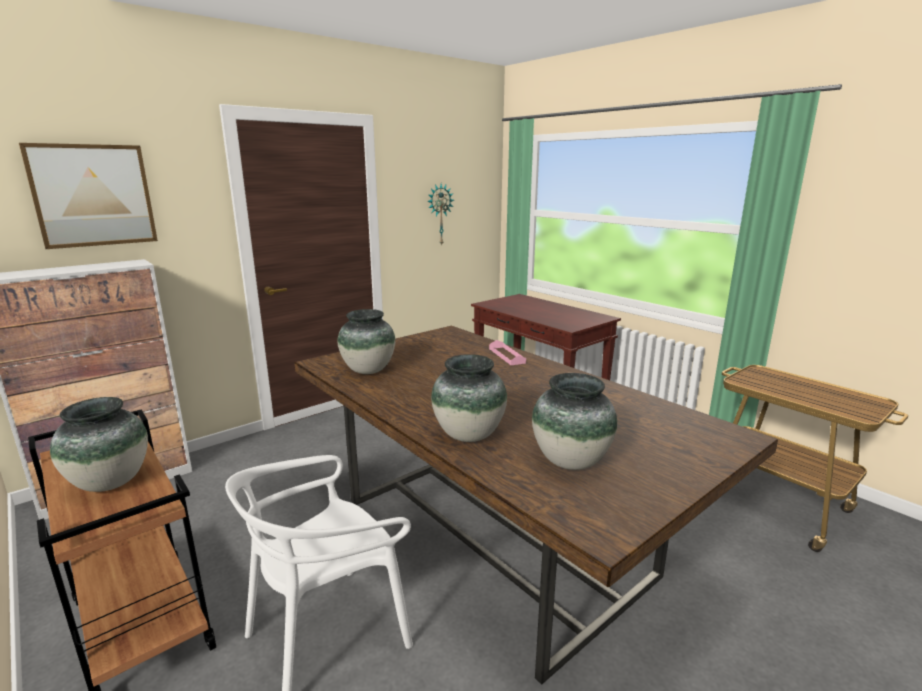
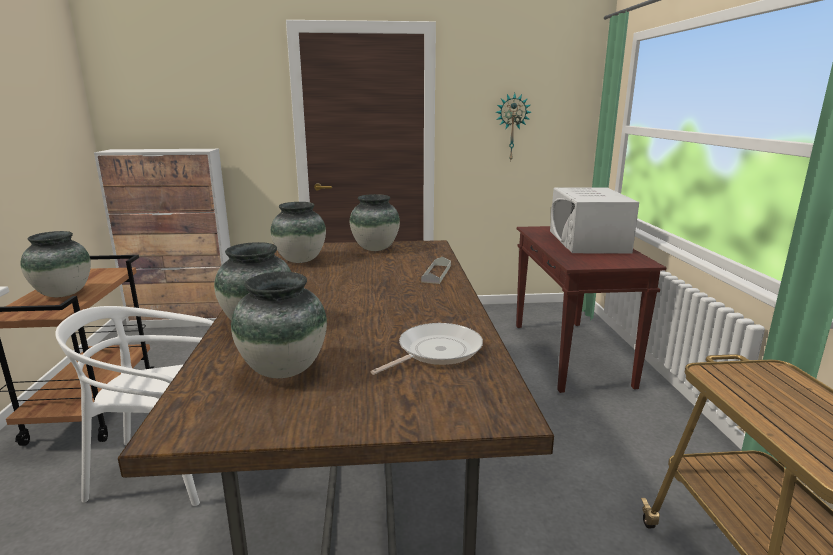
camera: 35 degrees right, 0 degrees up
(93, 195) = (187, 96): picture -> none
(411, 345) = (375, 249): none -> vase
(506, 355) = (436, 274): pink tray -> grey tray
(543, 307) = (588, 241): none -> white microwave
(629, 413) = (435, 351): none -> frying pan

